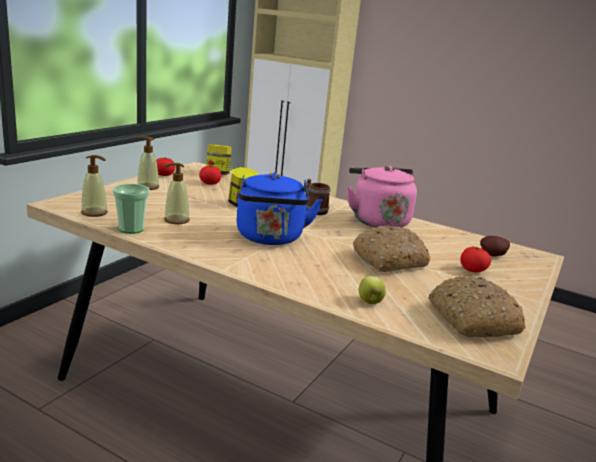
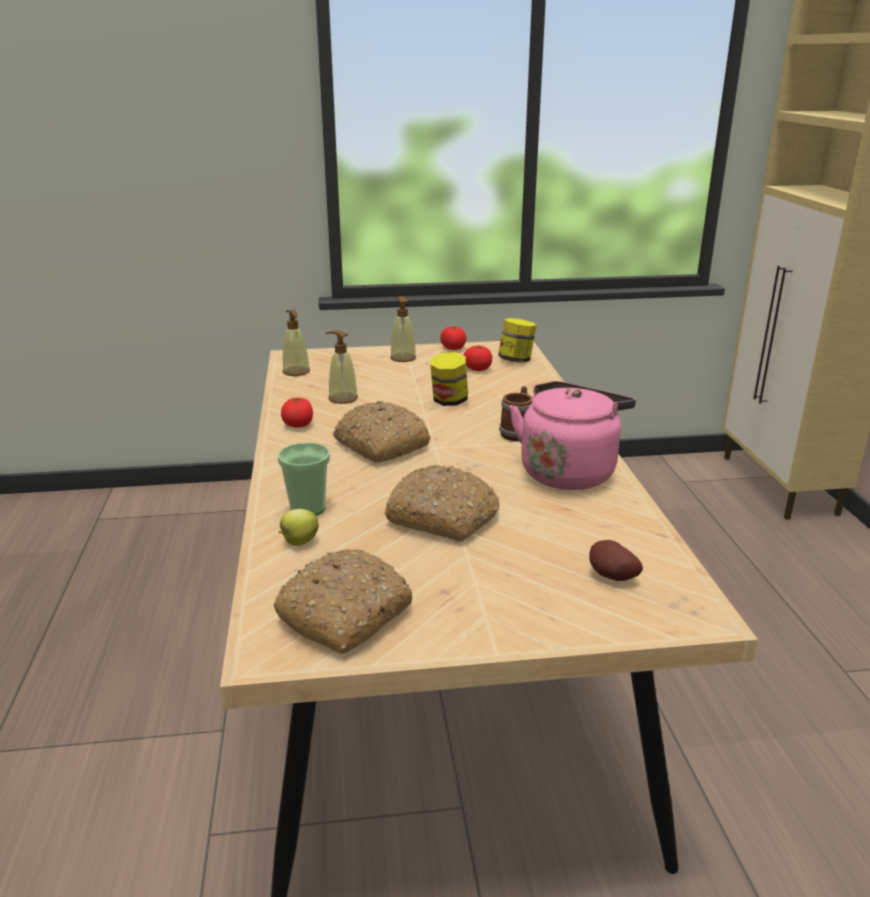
camera: 55 degrees right, 5 degrees up
(131, 229) = (287, 395): cup -> cup (308, 509)
(270, 238) = (380, 445): blue kettle -> bread
(472, 270) = (518, 575): tomato -> tomato (298, 425)

